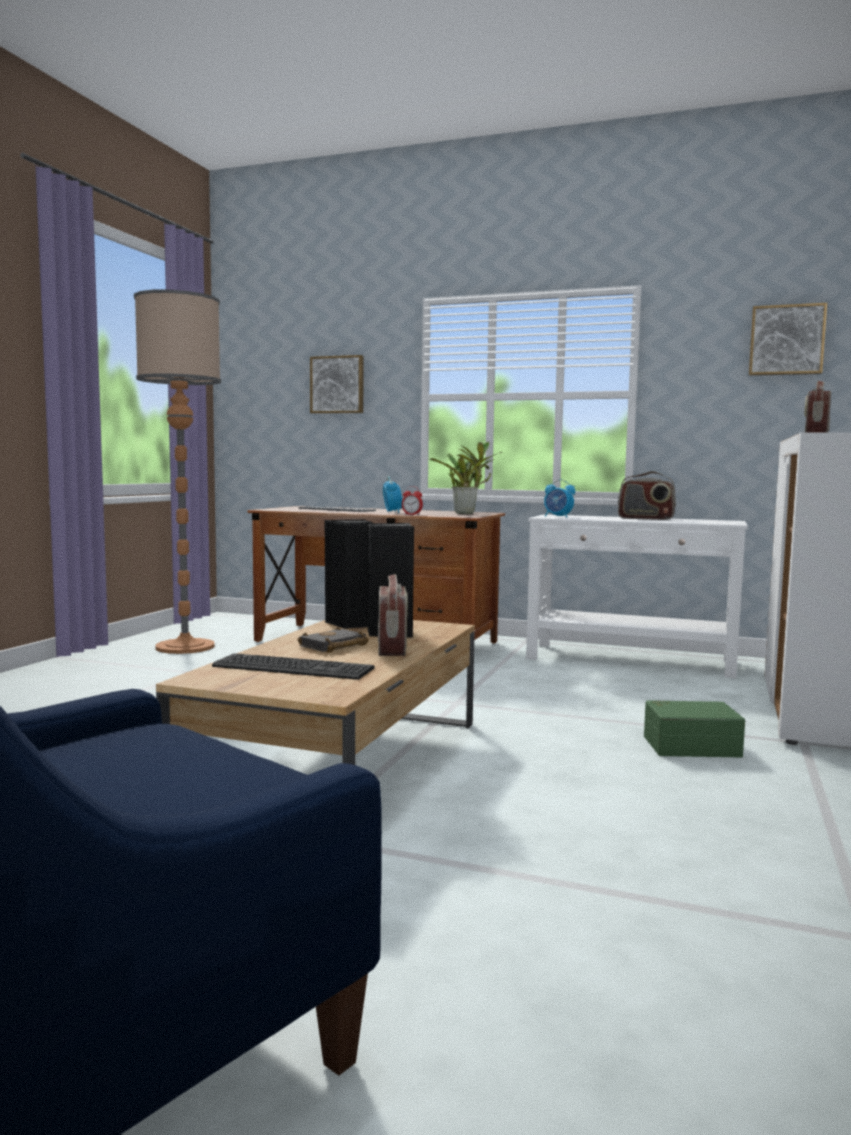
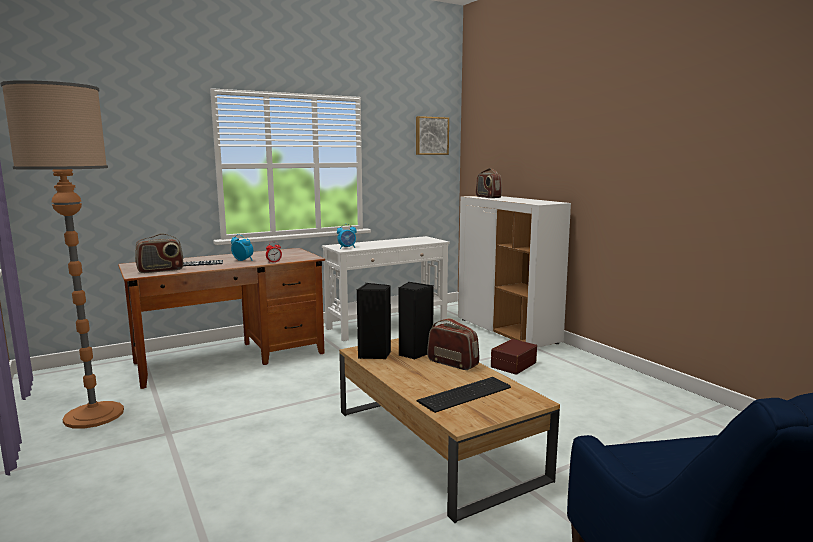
camera: 50 degrees left, 5 degrees up
(333, 646) = (428, 373): black book -> none
(338, 385) = (135, 155): picture -> none
(467, 513) = (289, 253): potted plant -> none
(645, 518) = (388, 242): radio -> radio (160, 270)
(690, 745) = (512, 364): green storage box -> brown storage box

